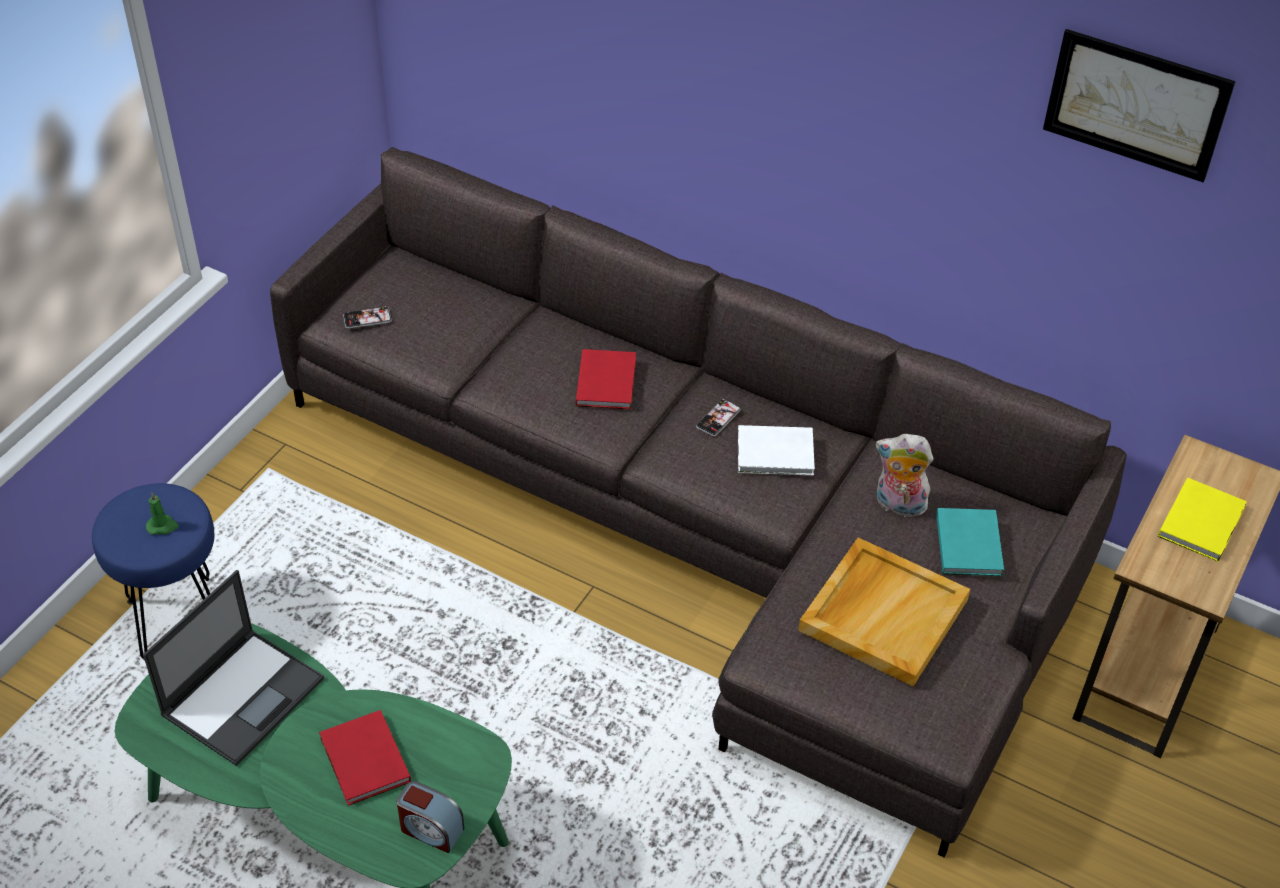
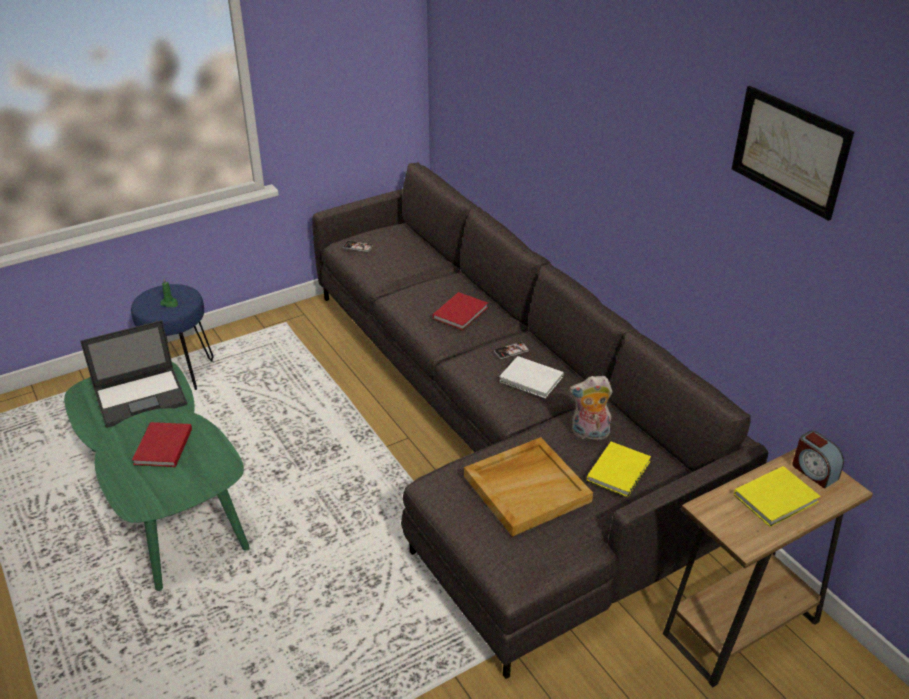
camera: 30 degrees right, 10 degrees down
(431, 829) = (162, 495): alarm clock -> alarm clock (814, 472)
(898, 506) = (589, 434): plush toy -> plush toy turned 45 degrees counterclockwise
(969, 543) = (620, 470): turquoise book -> yellow book

